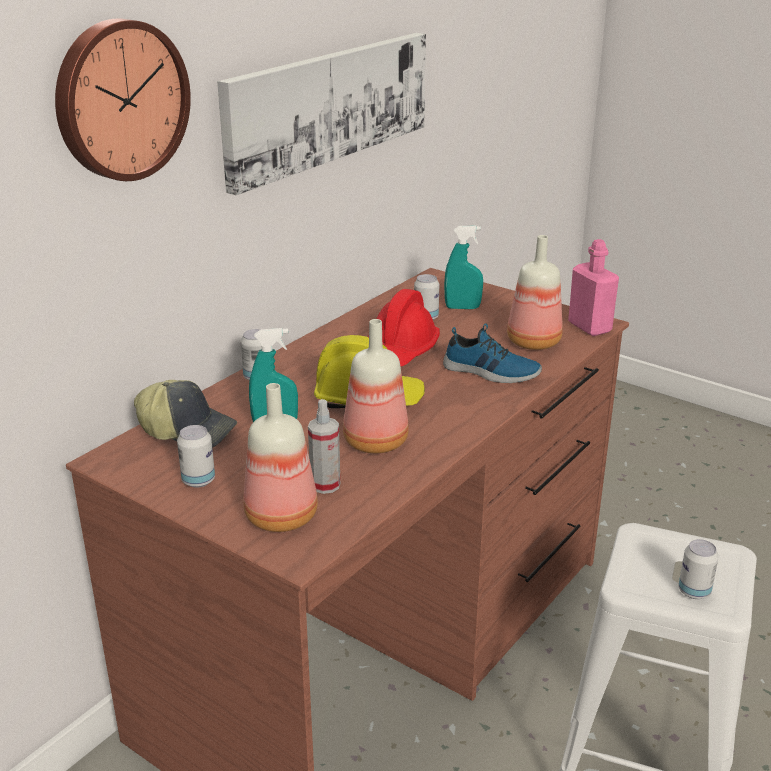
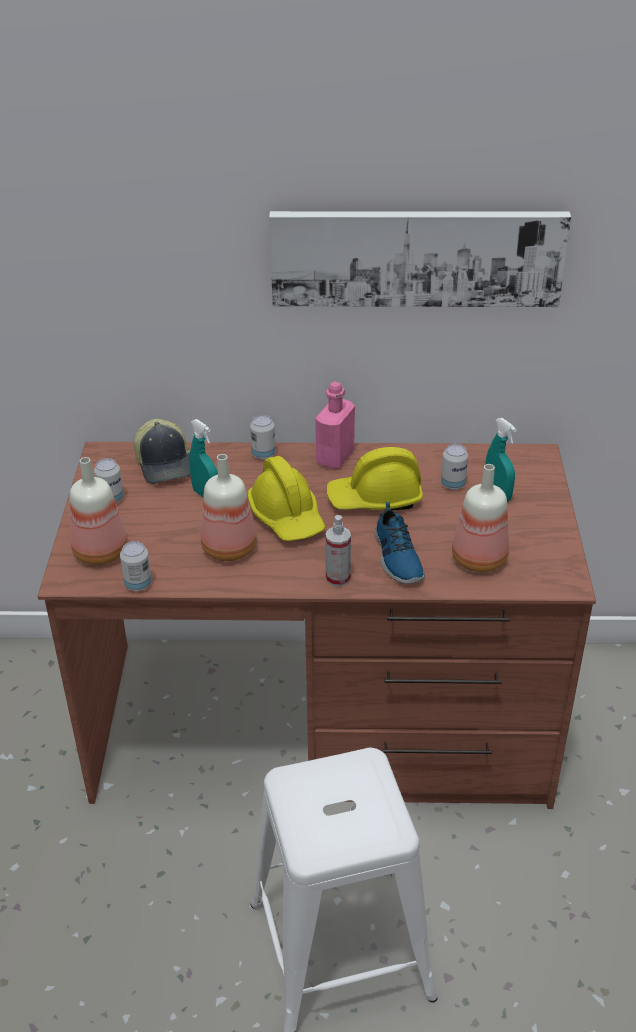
camera: 55 degrees right, 10 degrees up
(119, 100) = (163, 207): wall clock -> none
(325, 485) = (153, 552): spray bottle -> spray bottle (338, 578)
(399, 352) = (375, 498): red hard hat -> yellow hard hat
(589, 327) = (550, 580): pink bottle -> pink bottle (335, 458)
(694, 591) = (316, 824): can -> can (138, 584)

